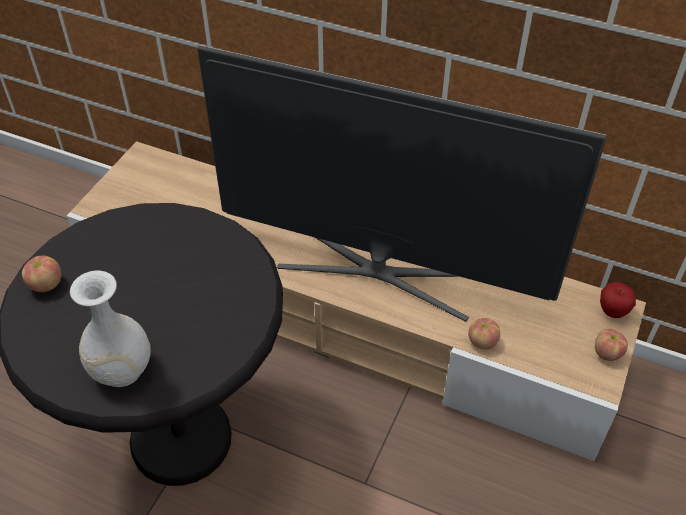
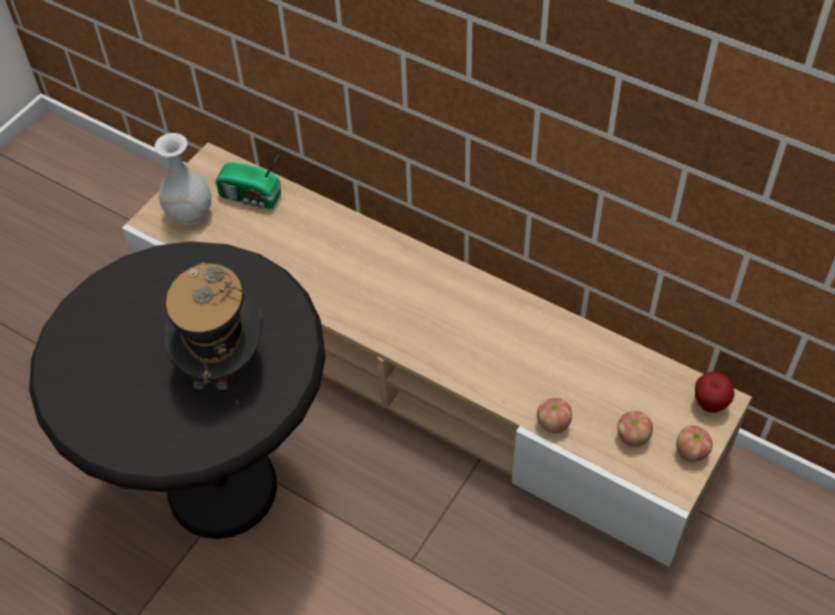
camera: 10 degrees right, 5 degrees up
(46, 284) = (82, 325): apple -> apple (632, 437)
(121, 369) = (147, 426): white vase -> white vase (189, 213)
(181, 181) = (251, 197): none -> radio
(188, 306) = (223, 365): none -> hat
(380, 270) = (456, 327): television -> none

